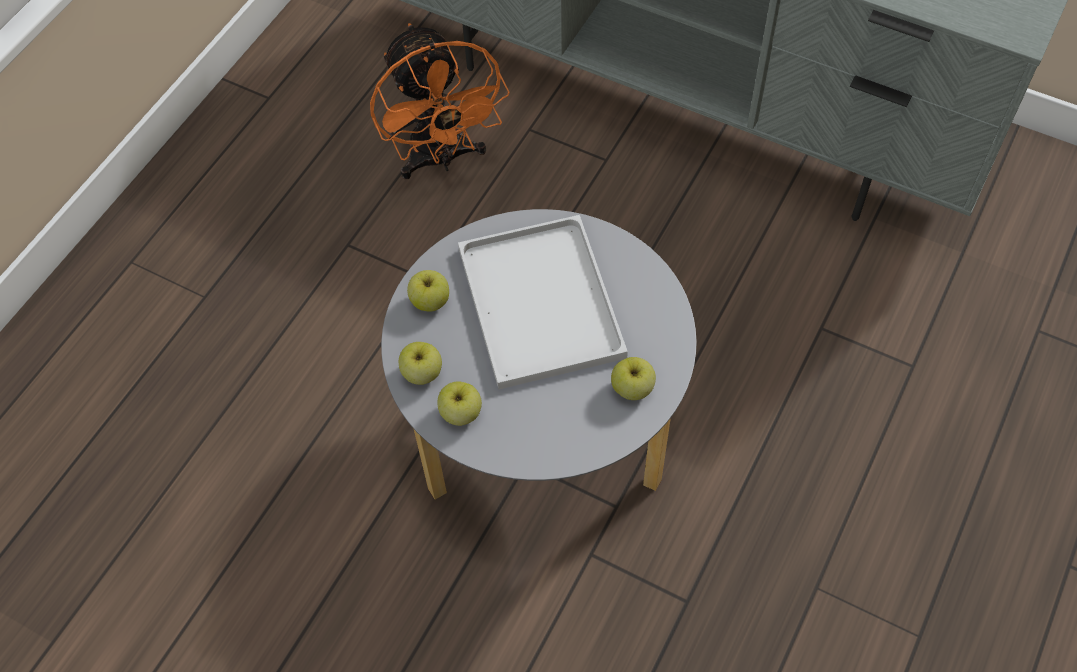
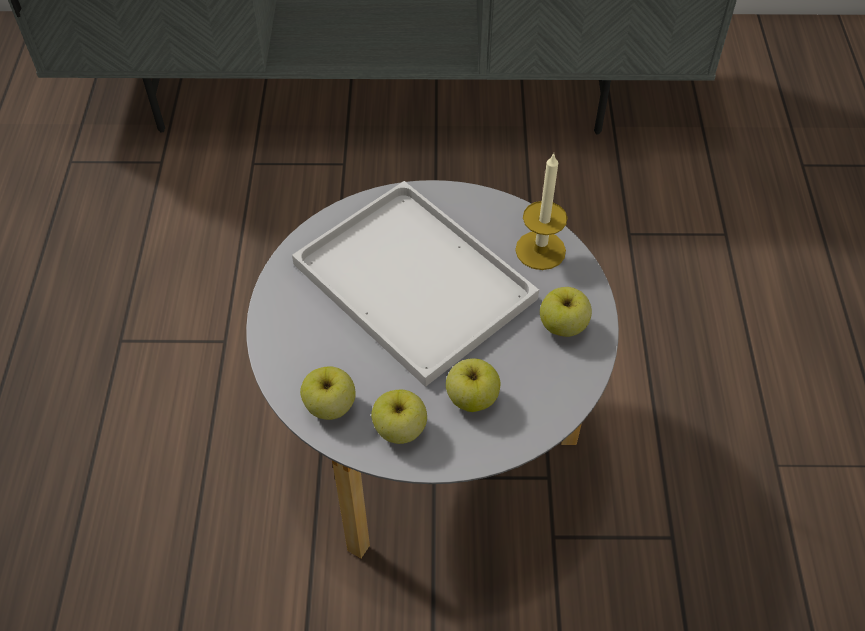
camera: 30 degrees left, 5 degrees down
(430, 301) = (293, 328): apple -> apple (472, 398)
(442, 159) = (178, 221): orange fan -> none
(655, 318) = (540, 250): none -> candle

